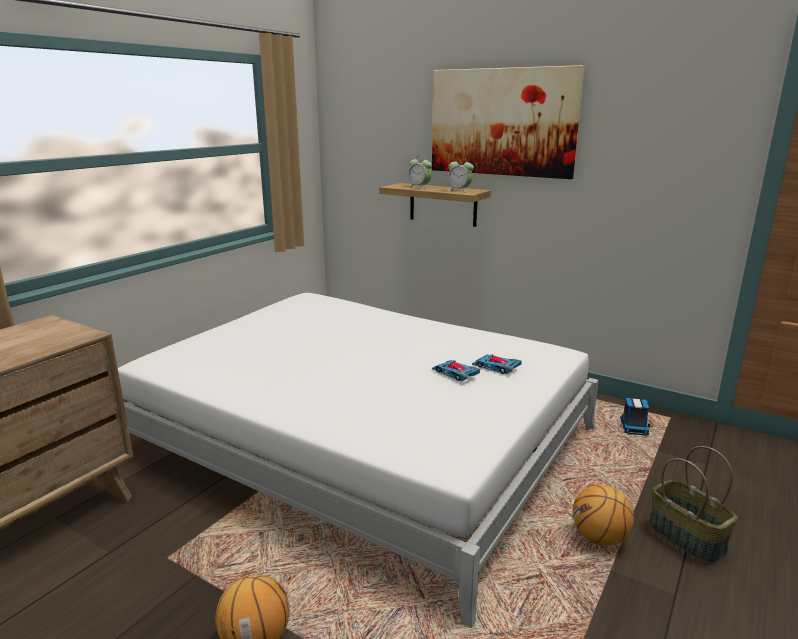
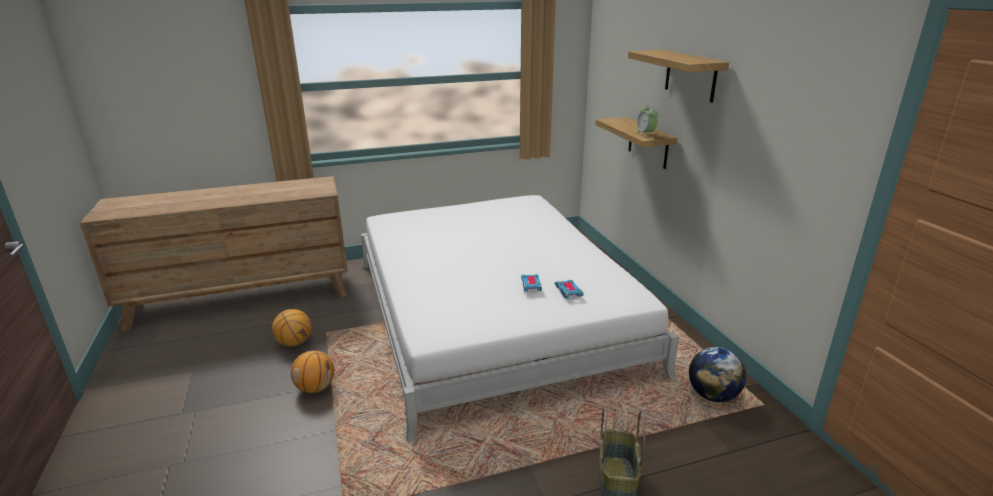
camera: 40 degrees right, 5 degrees up
(419, 187) = (623, 125): alarm clock -> none
(502, 122) = (690, 75): picture -> shelf
(599, 538) = (552, 446): basketball -> basketball (294, 343)
(633, 427) = (713, 395): toy truck -> globe

